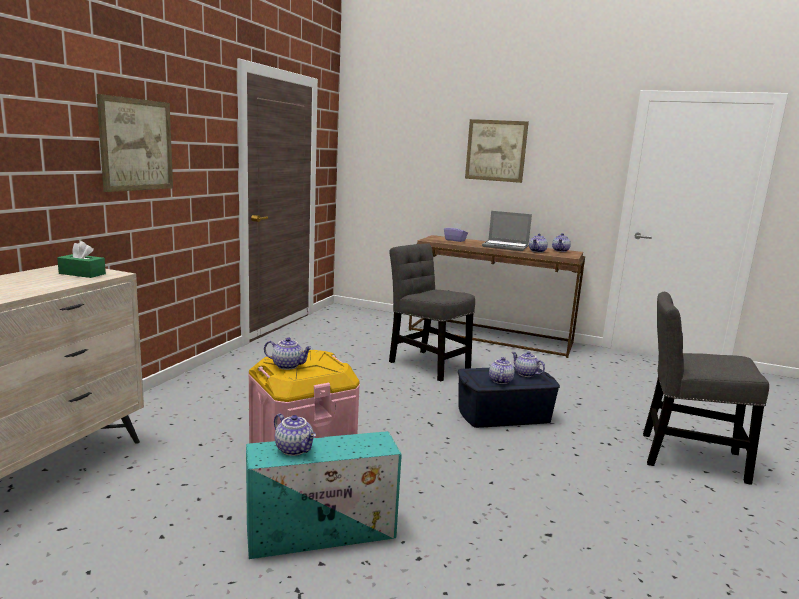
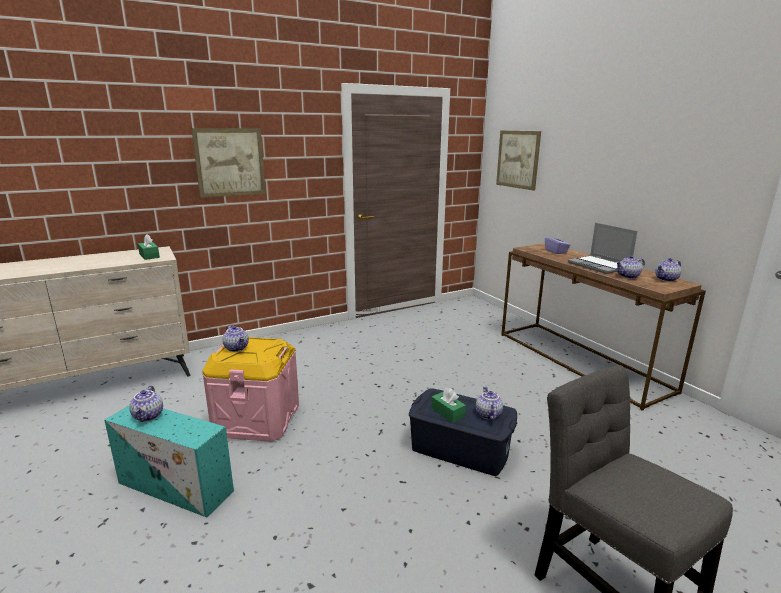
camera: 40 degrees right, 5 degrees up
(426, 364) = (466, 373): grey chair -> none
(496, 150) = (614, 153): picture -> picture (518, 159)
(500, 380) = (447, 412): teapot -> green tissue box

